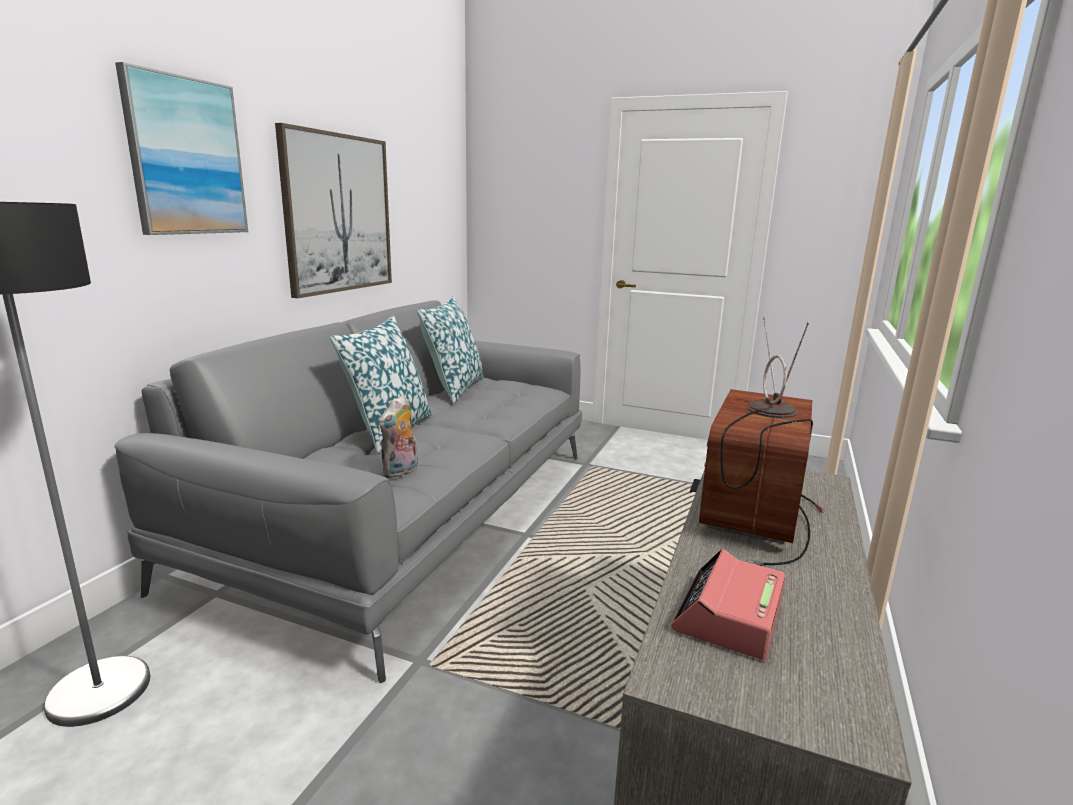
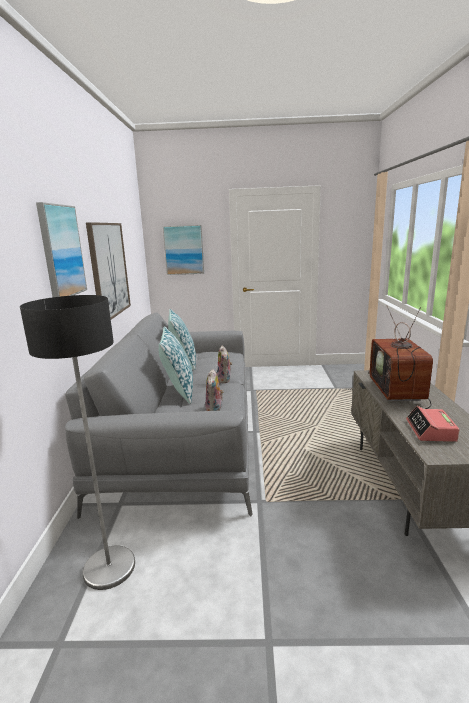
camera: 20 degrees left, 0 degrees up
(481, 428) = (225, 380): none -> plush toy
(526, 205) = (184, 250): none -> picture

